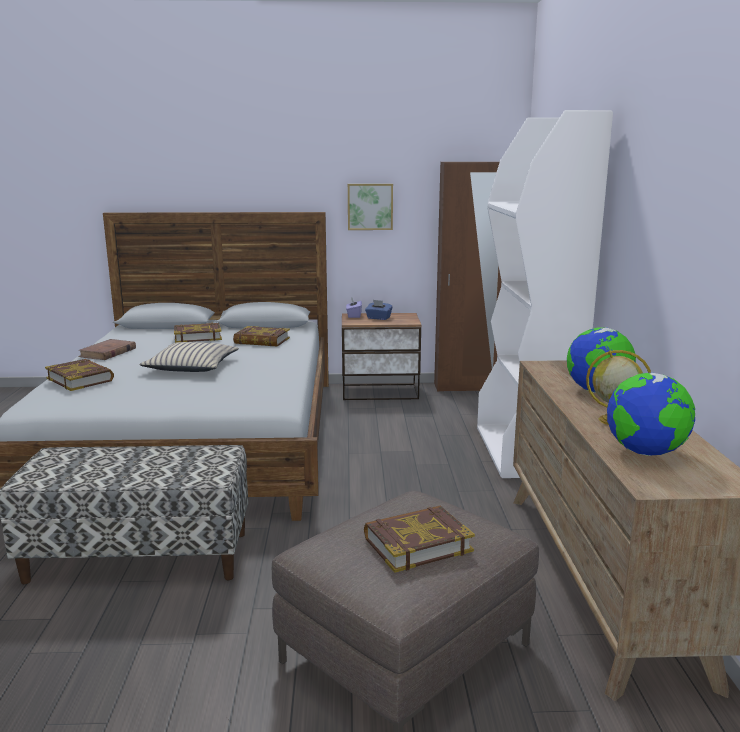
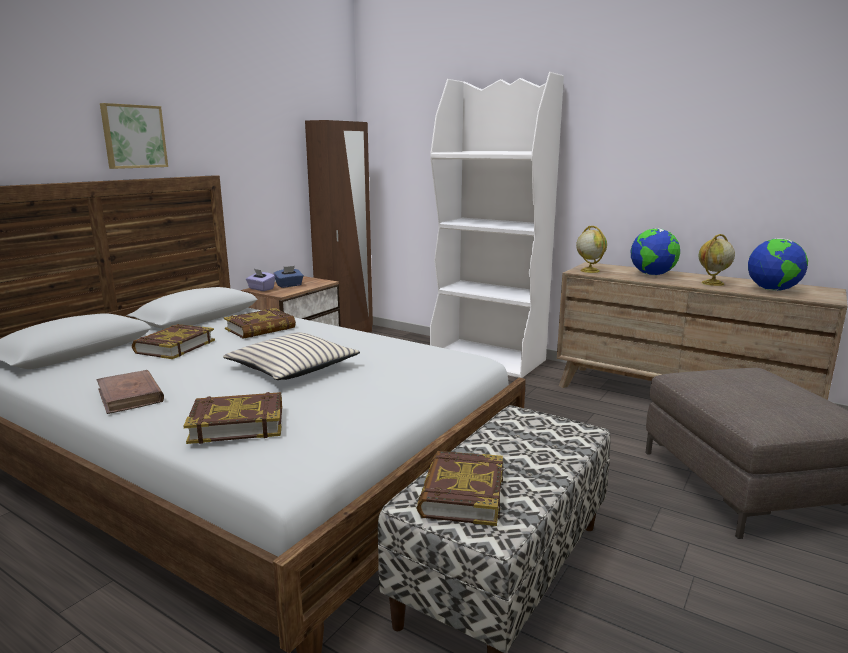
camera: 55 degrees left, 0 degrees up
(370, 206) = (251, 168): picture -> picture (133, 136)
(417, 544) = (767, 391): book -> book (461, 494)
(554, 367) = (589, 271): none -> globe

